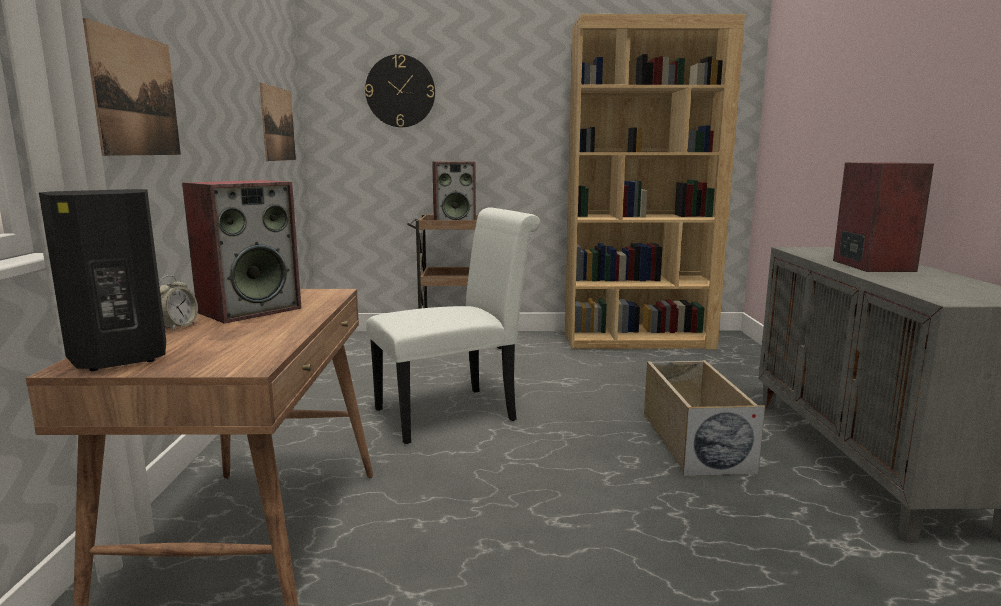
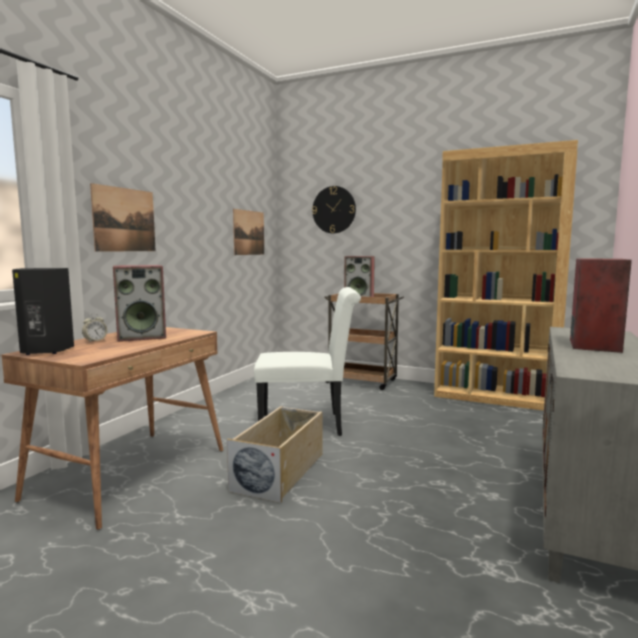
camera: 25 degrees right, 5 degrees down
(693, 441) = (454, 472): beige storage box -> beige storage box (280, 471)

